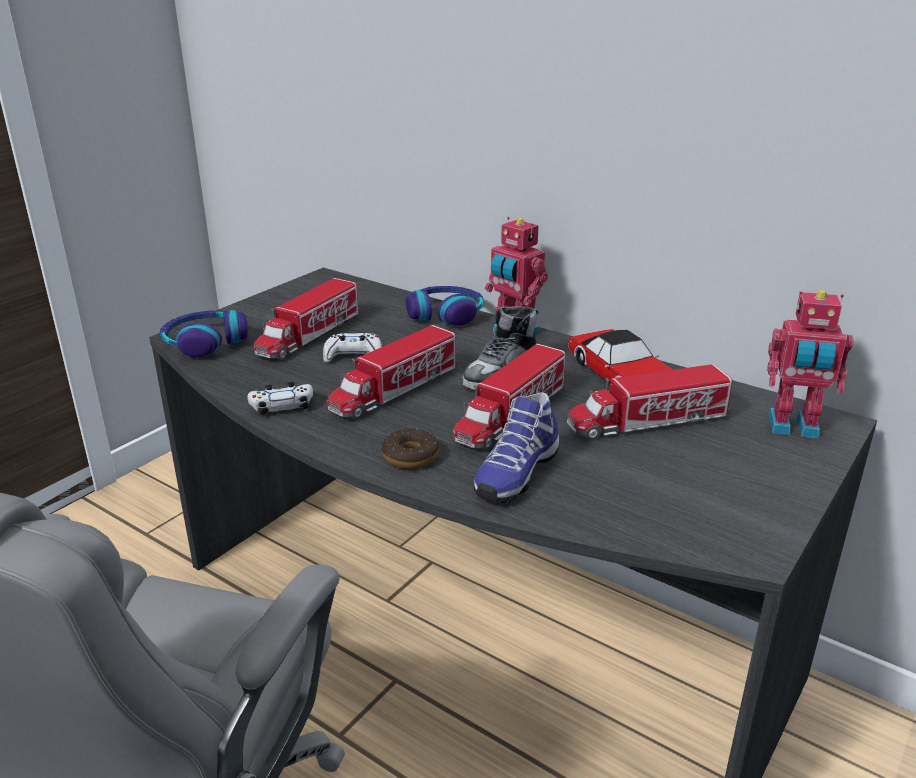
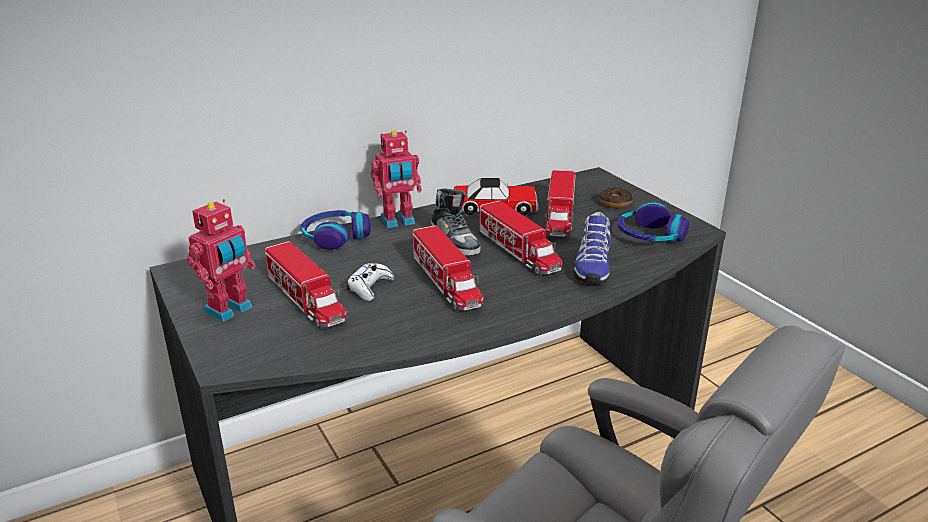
camera: 65 degrees left, 0 degrees up
(205, 342) = (258, 354): headphones -> headphones (649, 236)
(282, 406) = (430, 332): white game controller -> none
(410, 456) = (548, 296): donut -> donut (615, 203)
(515, 473) = (591, 267): shoe -> shoe turned 45 degrees clockwise
(793, 428) = (593, 185): toy robot -> toy robot (230, 310)

